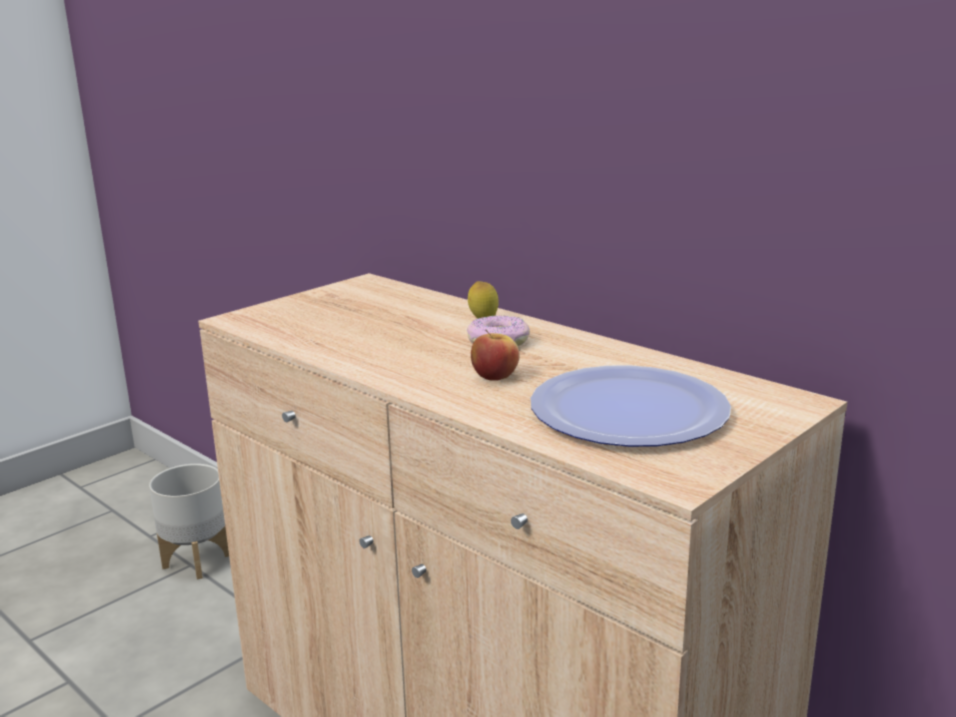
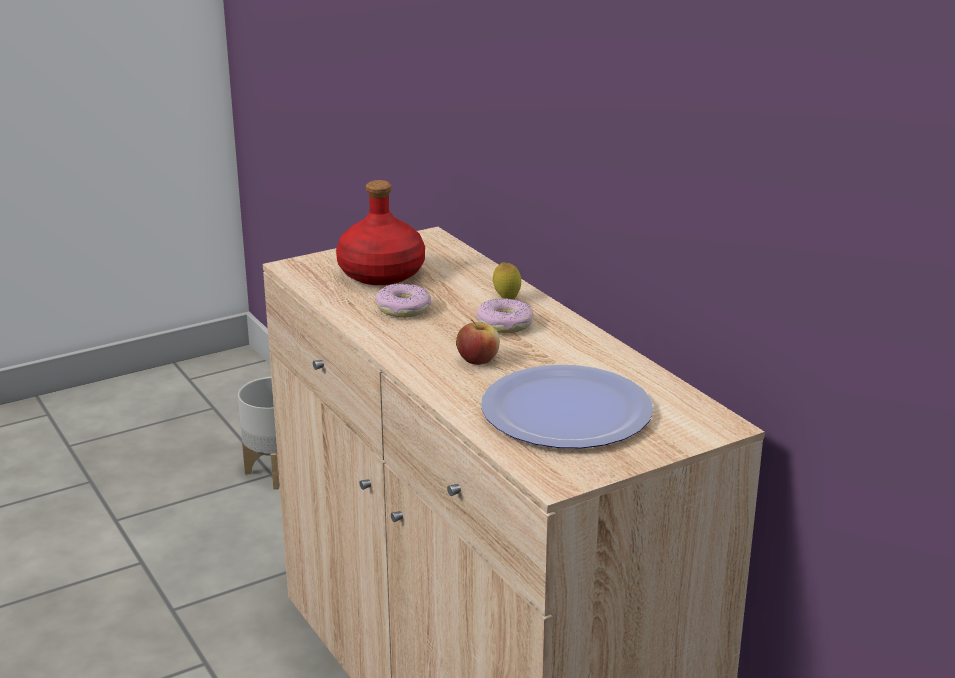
camera: 15 degrees right, 5 degrees up
(337, 315) = (382, 274): none -> red bottle
(380, 341) = (403, 309): none -> donut

